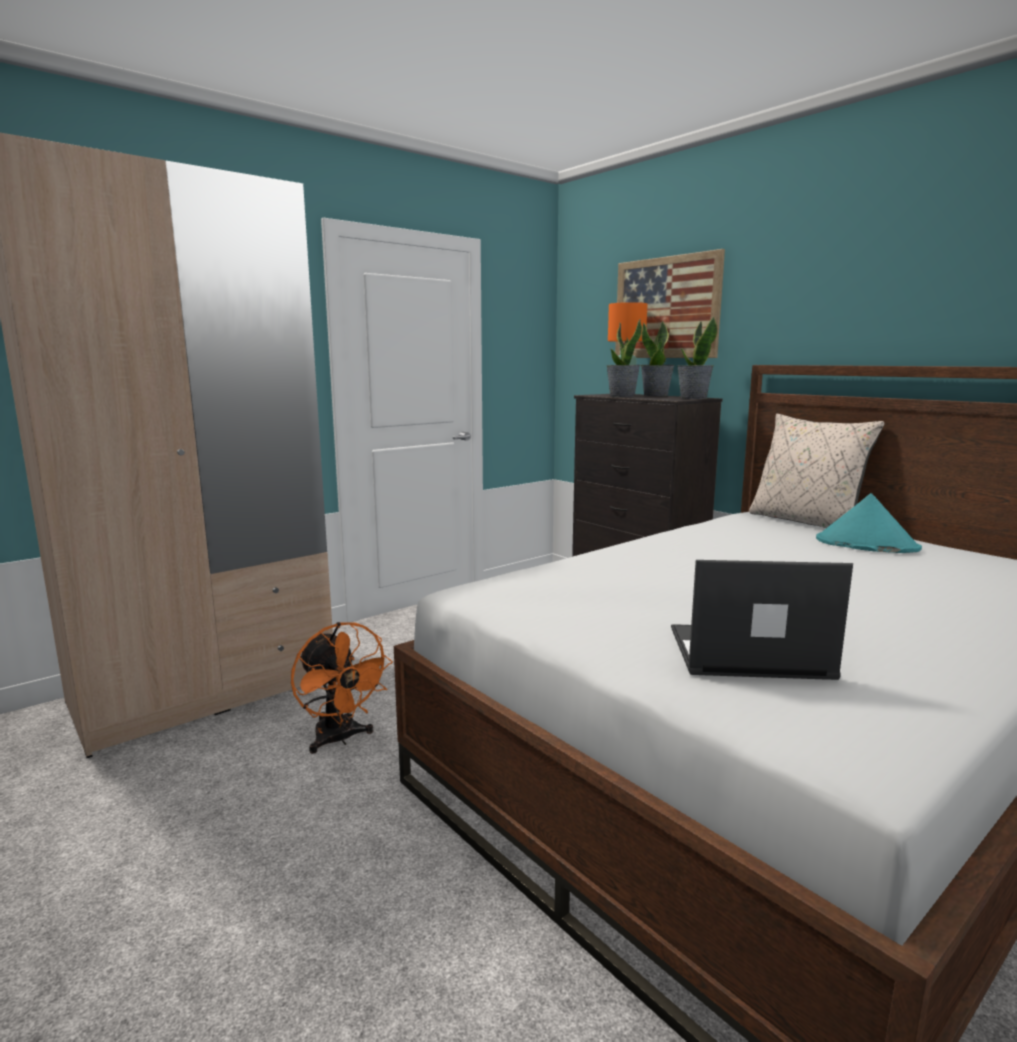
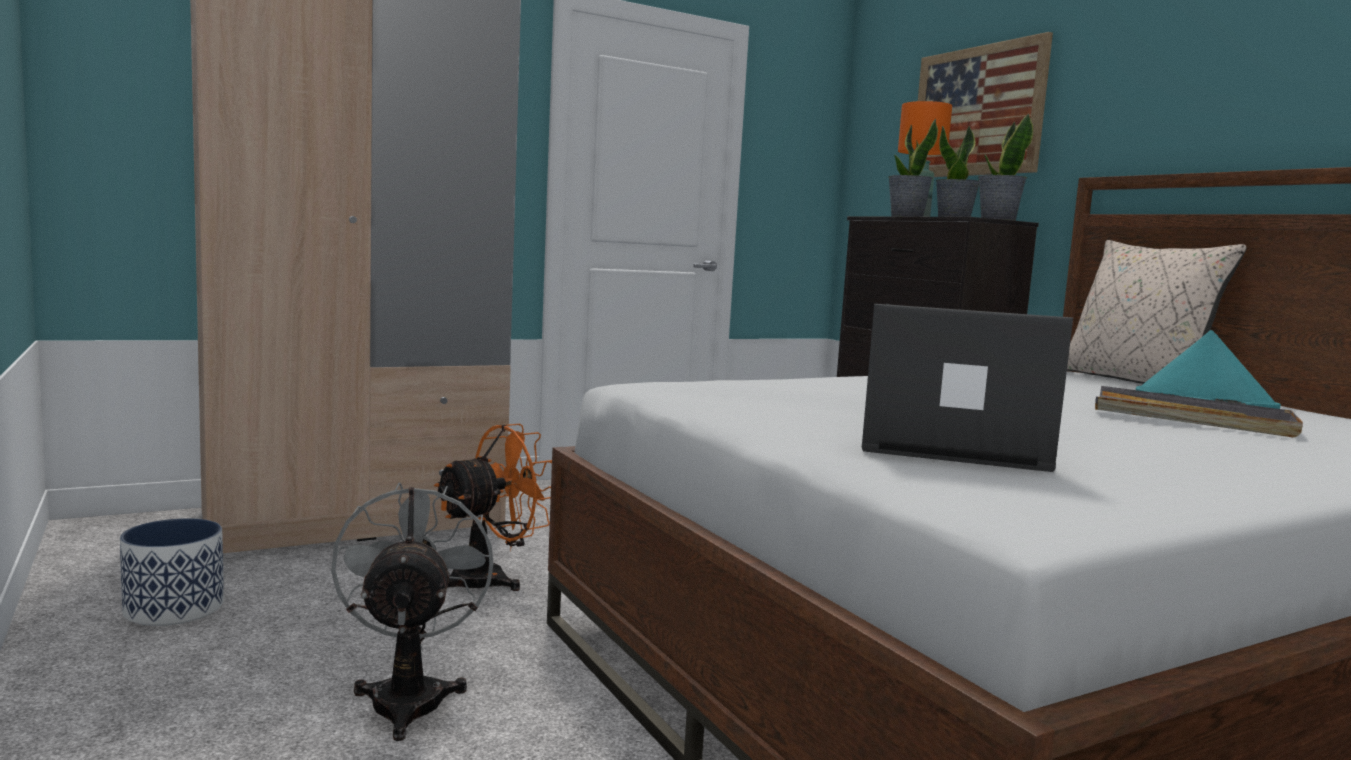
camera: 10 degrees right, 5 degrees down
(72, 824) = (175, 609): none -> planter
(311, 886) = (410, 696): none -> grey fan
(340, 739) = (491, 579): orange fan -> orange fan turned 105 degrees counterclockwise
(875, 573) = (1192, 418): none -> grey tray

